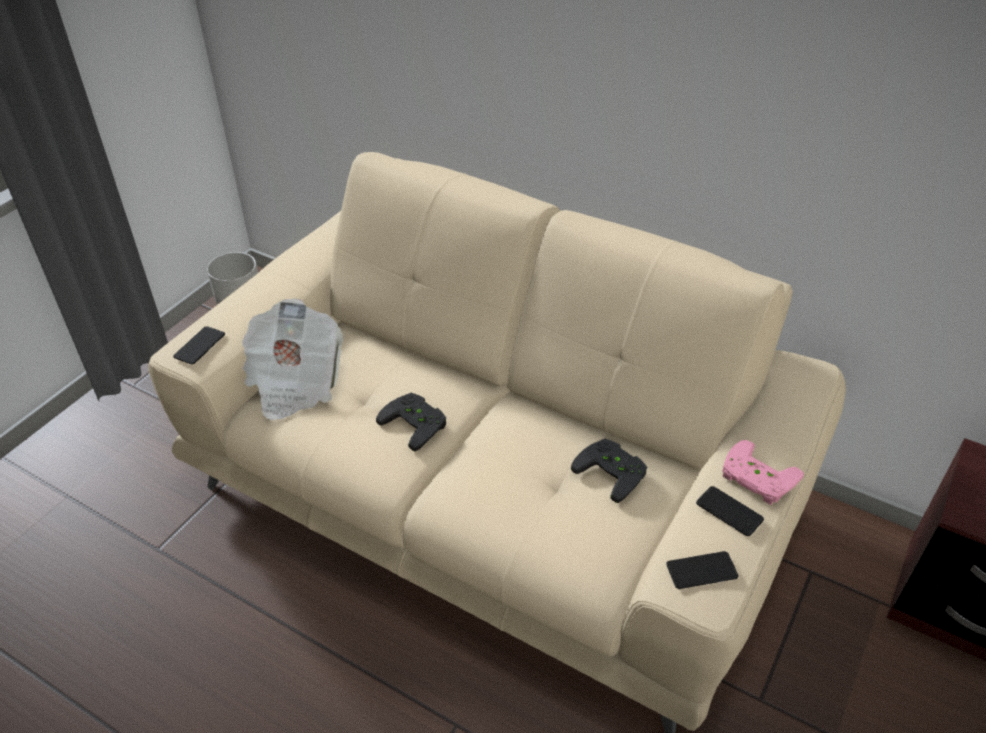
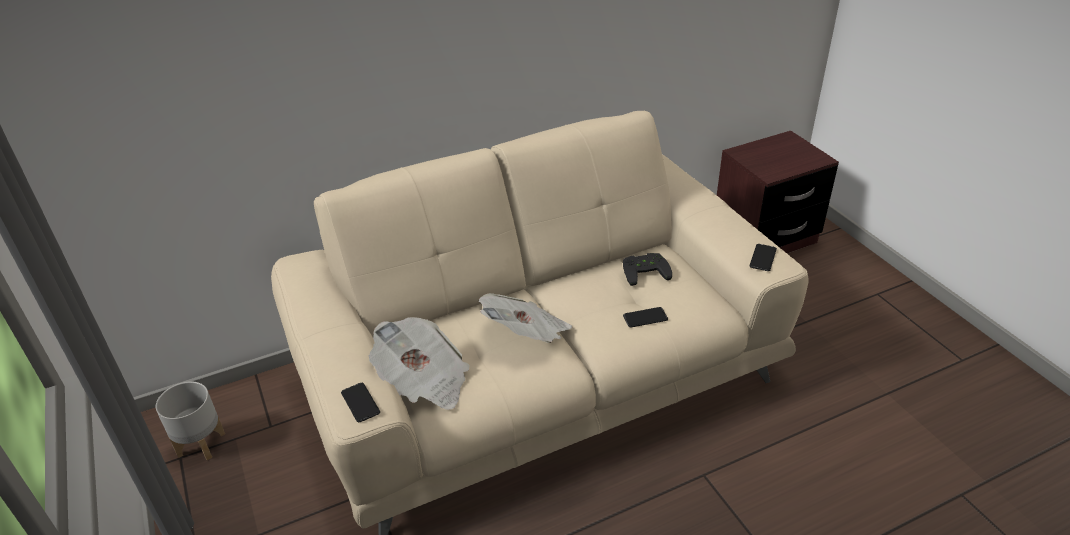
camera: 55 degrees left, 5 degrees down
(417, 422) = (527, 335): black game controller -> newspaper
(729, 511) = (730, 231): phone -> phone (645, 318)
(756, 478) = (714, 212): pink game controller -> none

